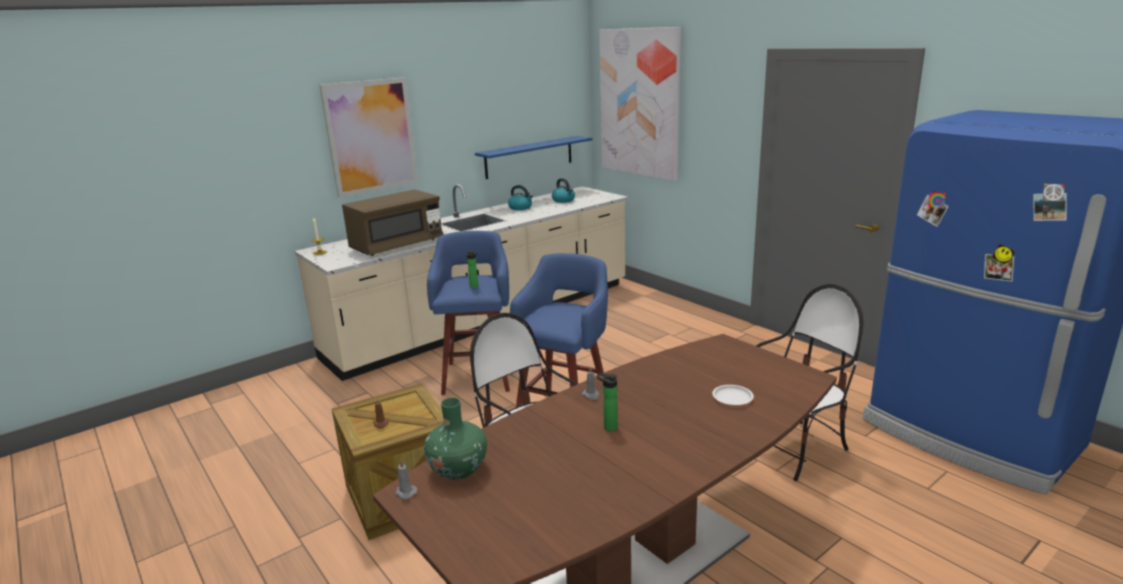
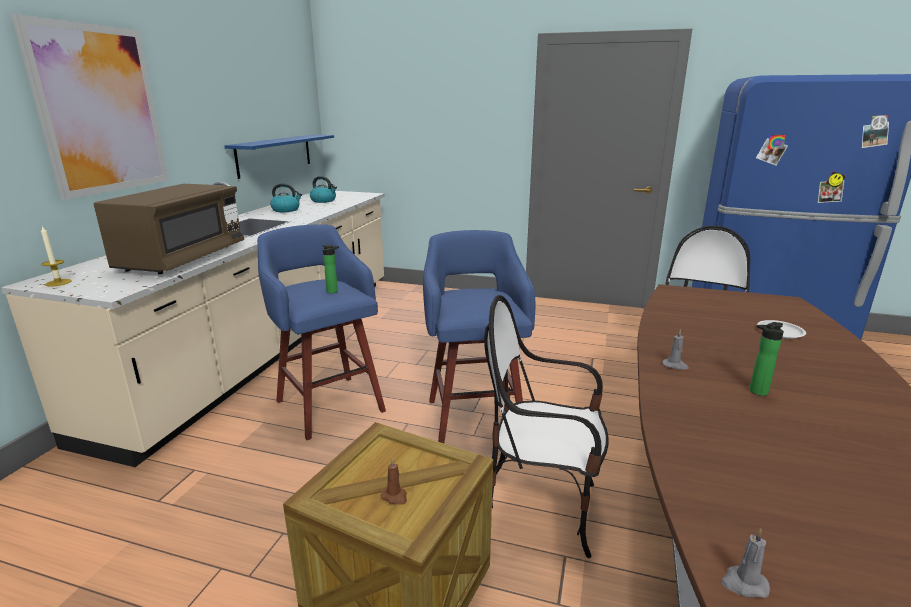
camera: 35 degrees left, 0 degrees up
(458, 469) = (730, 509): green vase -> none
(639, 103) = (386, 96): picture -> none

